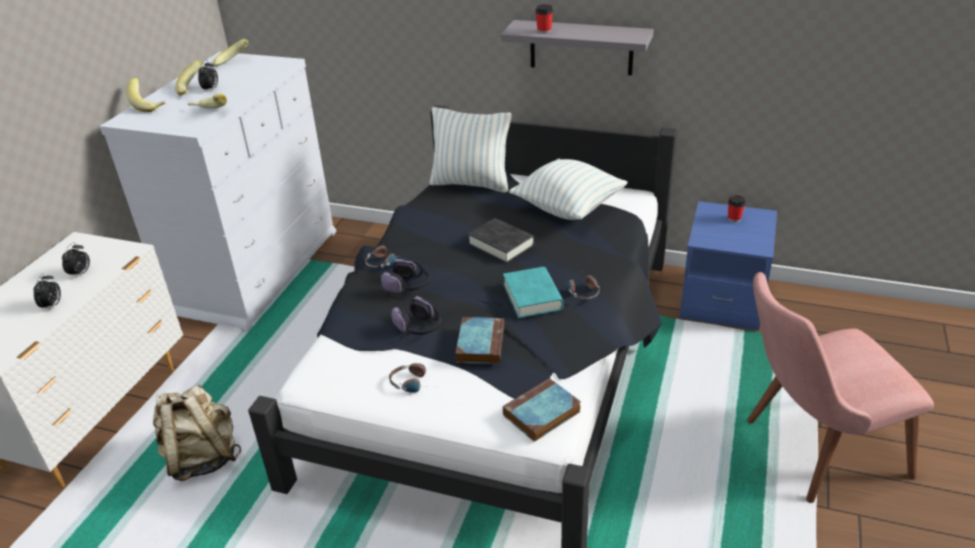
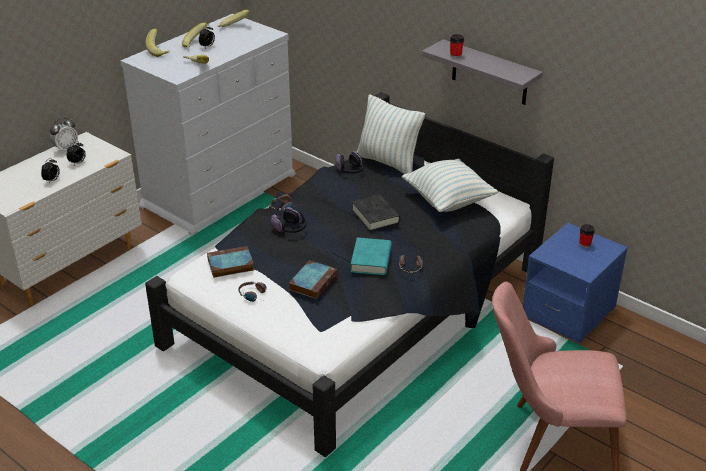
camera: 20 degrees right, 0 degrees up
(55, 260) = (66, 149): none -> alarm clock
(202, 458) = (123, 313): beige backpack -> none
(419, 327) = (279, 260): headphones -> headphones (350, 170)
(541, 414) = (323, 339): book -> book (229, 265)

